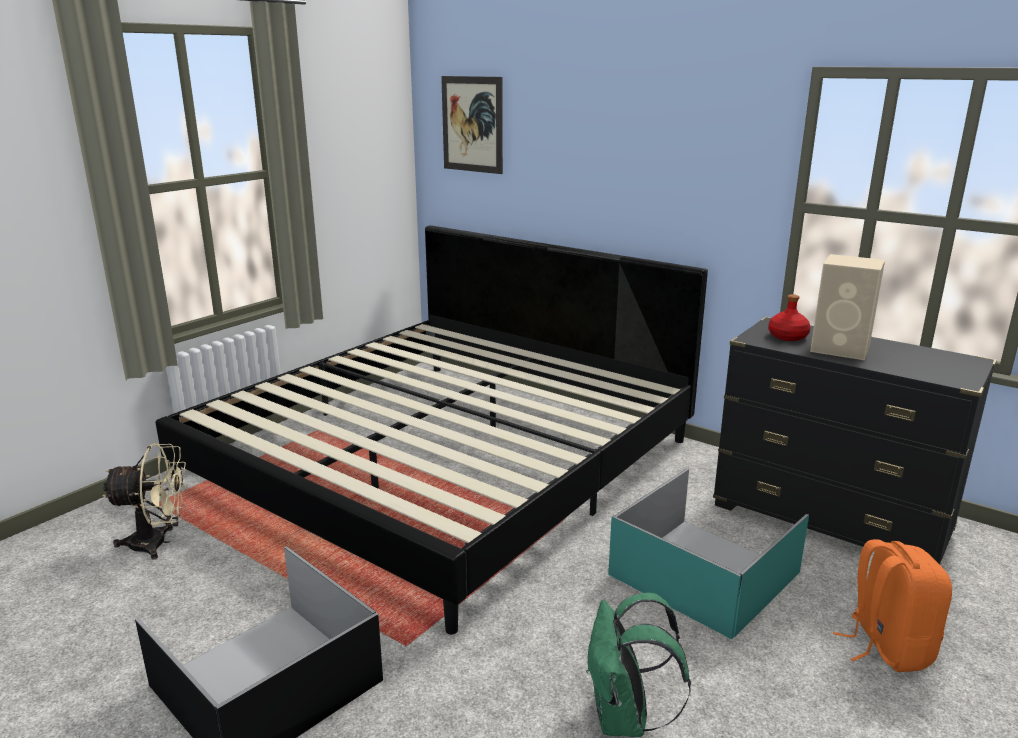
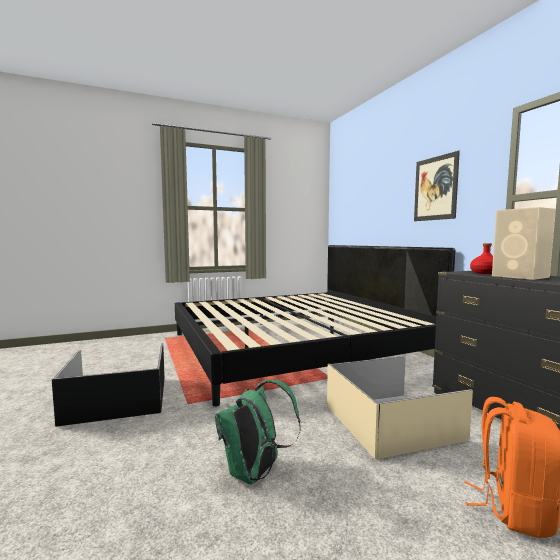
camera: 30 degrees right, 15 degrees down
(158, 543) = (148, 348): beige fan -> none
(472, 124) = (349, 192): picture -> picture (435, 188)
(706, 575) = (392, 422): turquoise storage box -> beige storage box

